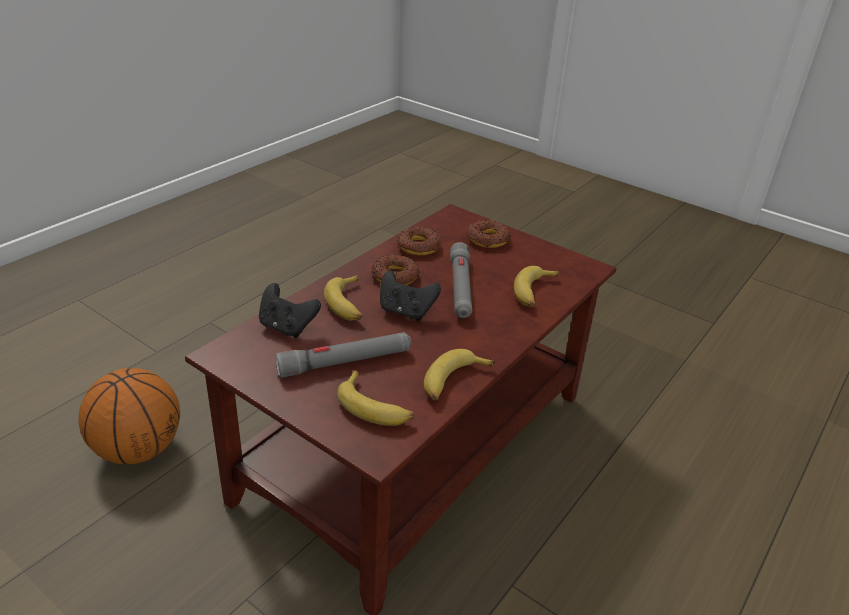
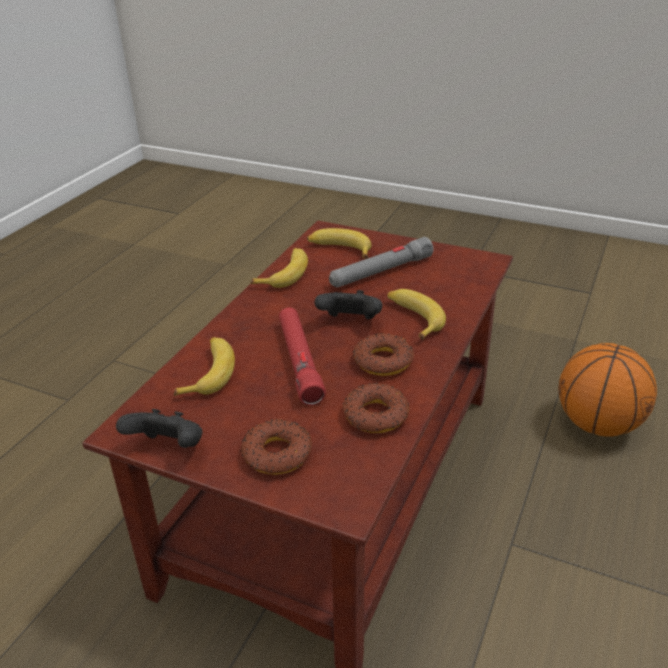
camera: 170 degrees right, 0 degrees up
(287, 327) = (453, 288): black game controller -> black game controller (168, 448)
(460, 288) = (299, 361): grey flashlight -> red flashlight

